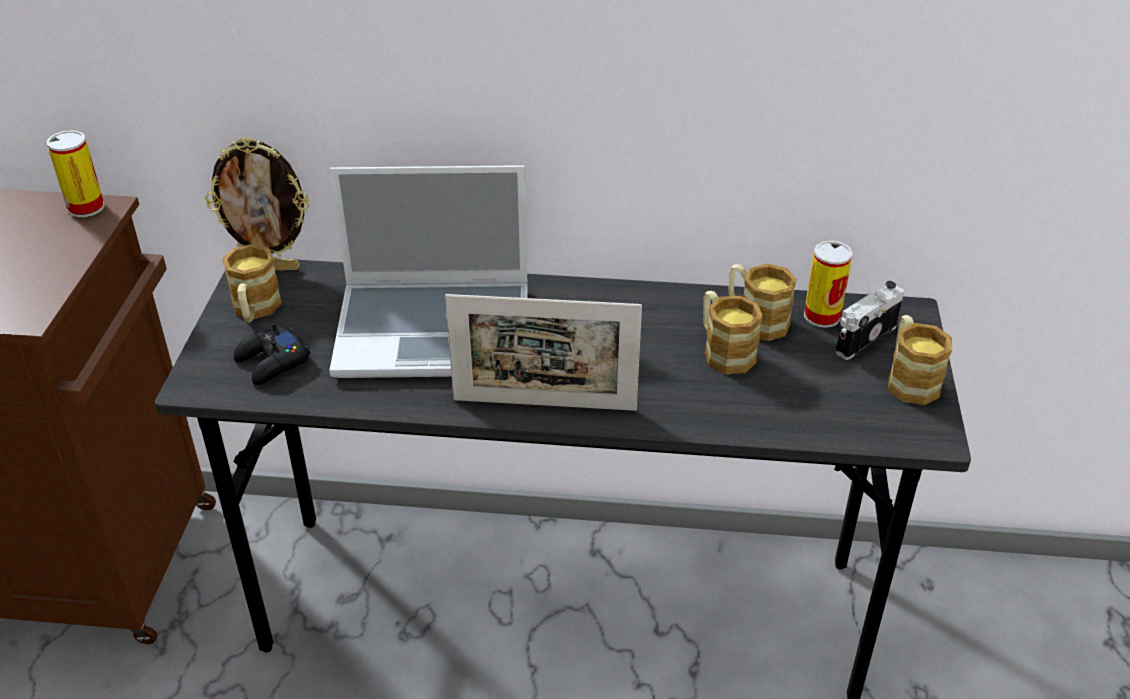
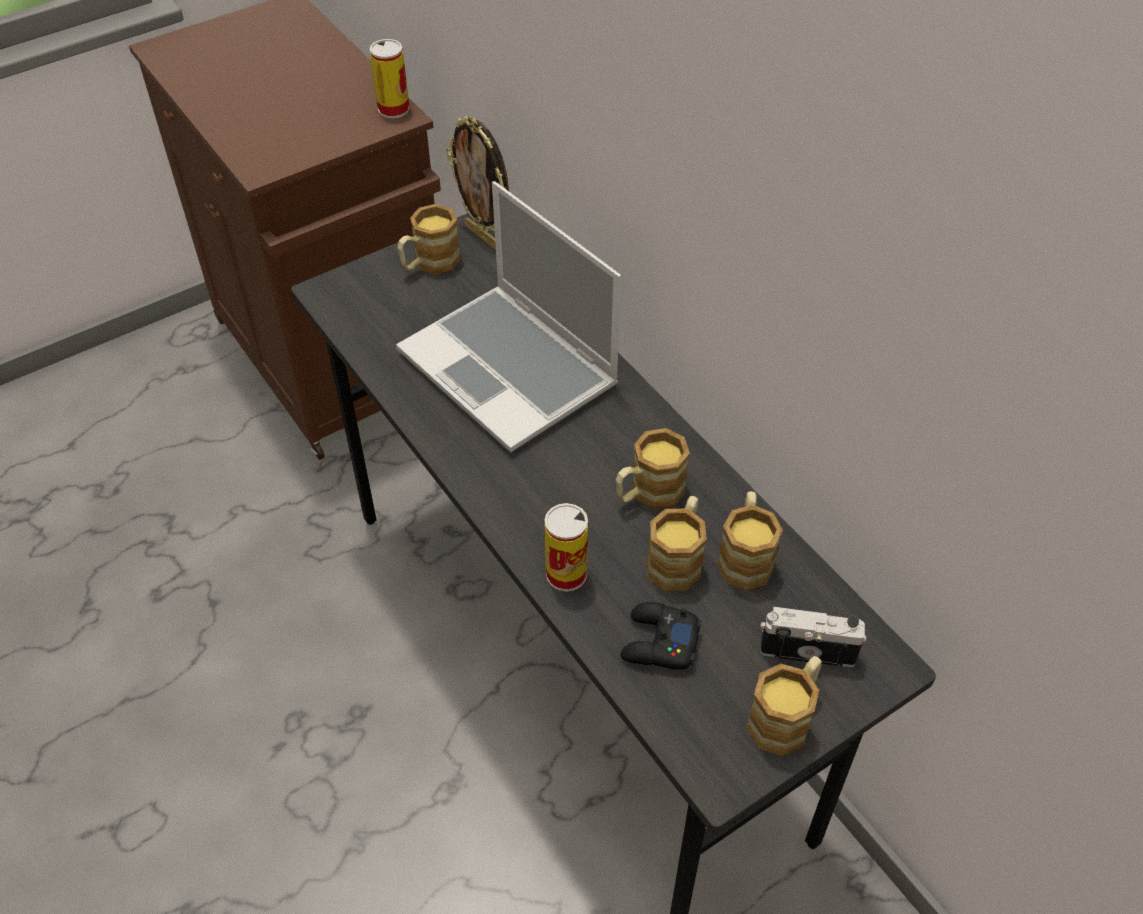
camera: 50 degrees right, 10 degrees up
(272, 362) = (386, 311): black game controller -> black game controller (659, 643)
(544, 404) = (491, 486): picture frame -> none
(647, 331) = (648, 493): none -> mug
(822, 316) = (805, 601): can -> can (566, 574)

